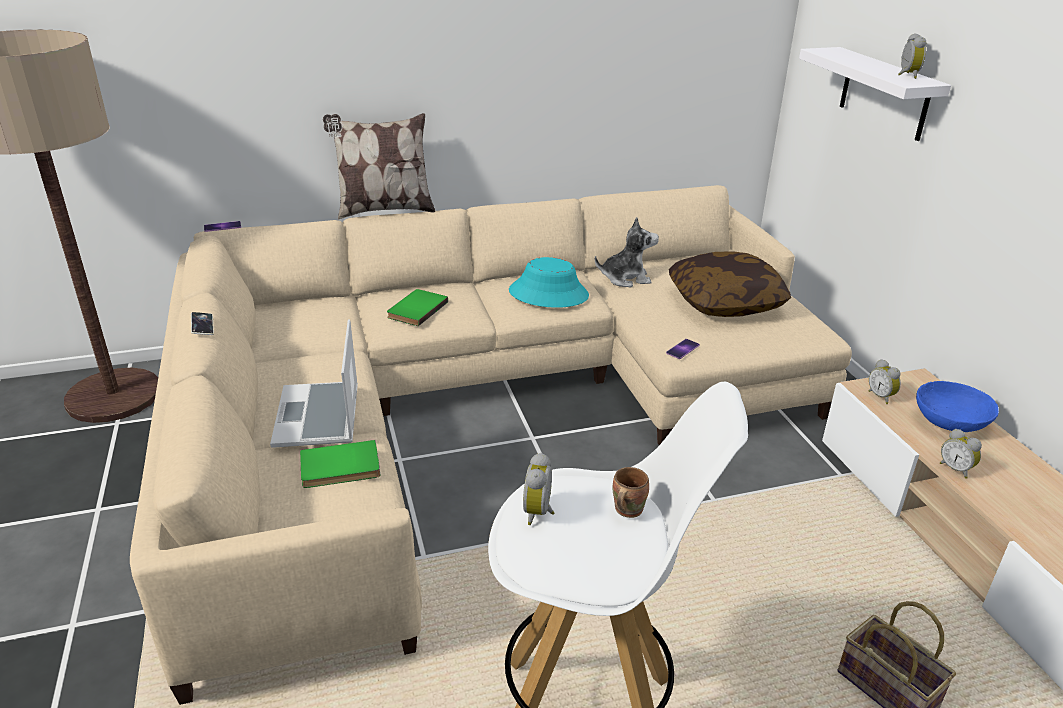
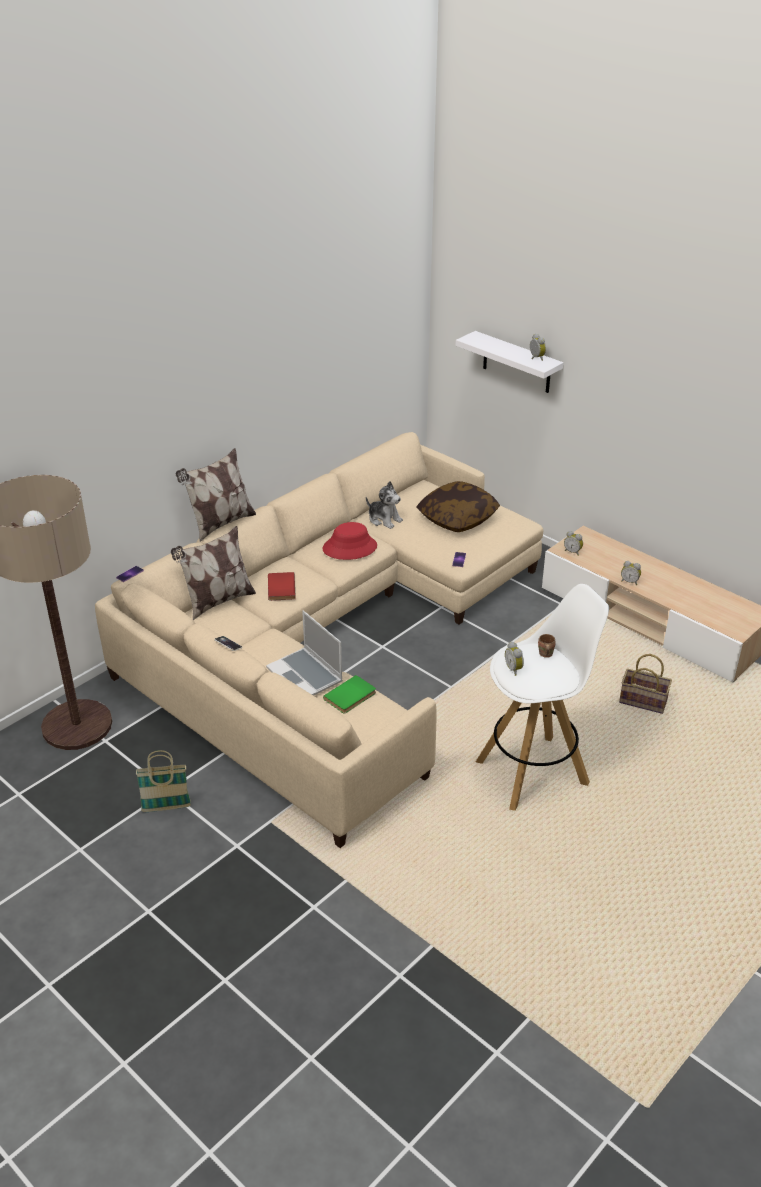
camera: 30 degrees left, 5 degrees up
(69, 530) = (166, 807): none -> basket
(333, 301) = (217, 601): none -> pillow
(416, 309) = (280, 588): green book -> red book
(548, 293) = (349, 547): turquoise hat -> red hat
(626, 278) = (384, 519): plush toy -> plush toy turned 75 degrees clockwise
(949, 422) = (613, 555): blue bowl -> none

